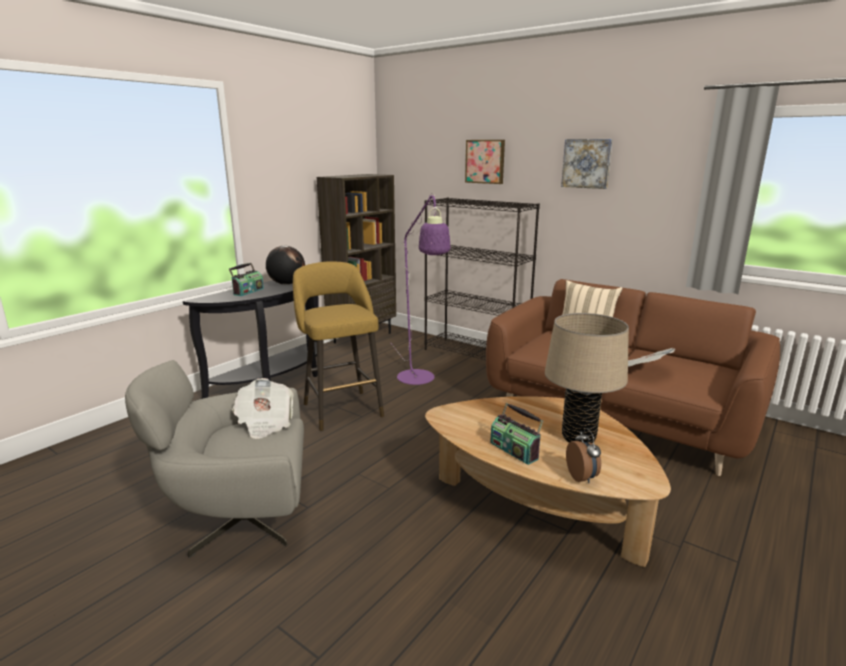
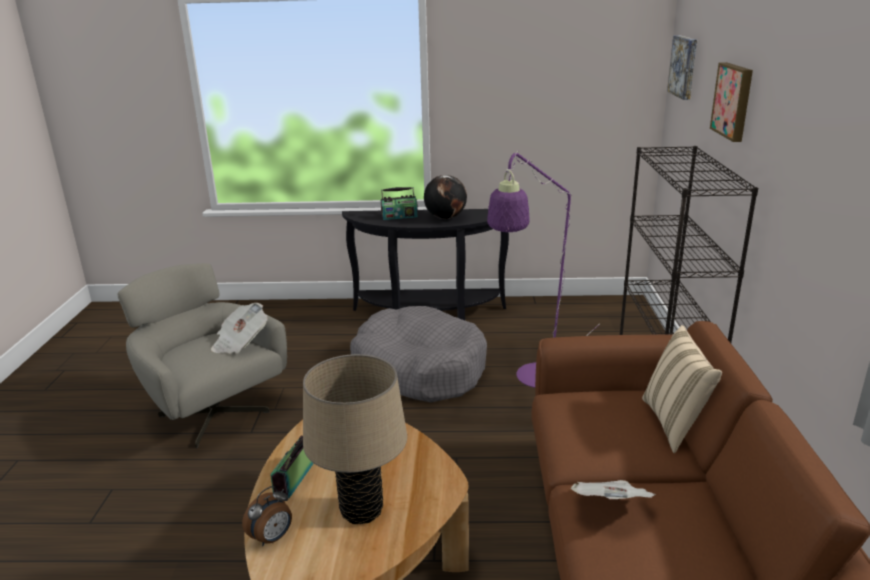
camera: 55 degrees right, 5 degrees up
(341, 408) = (419, 369): yellow stool -> grey dog bed
(362, 337) = (584, 305): brown bookcase -> none
(587, 163) = (815, 136): picture -> picture (684, 66)

